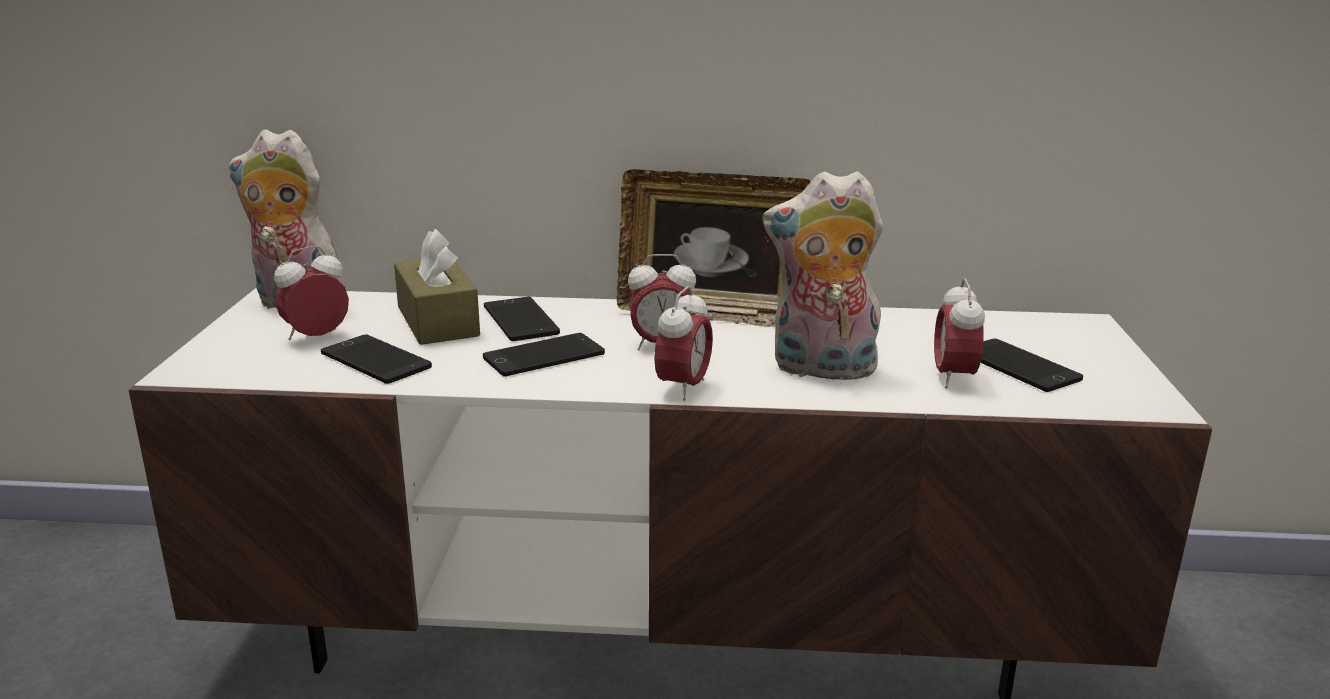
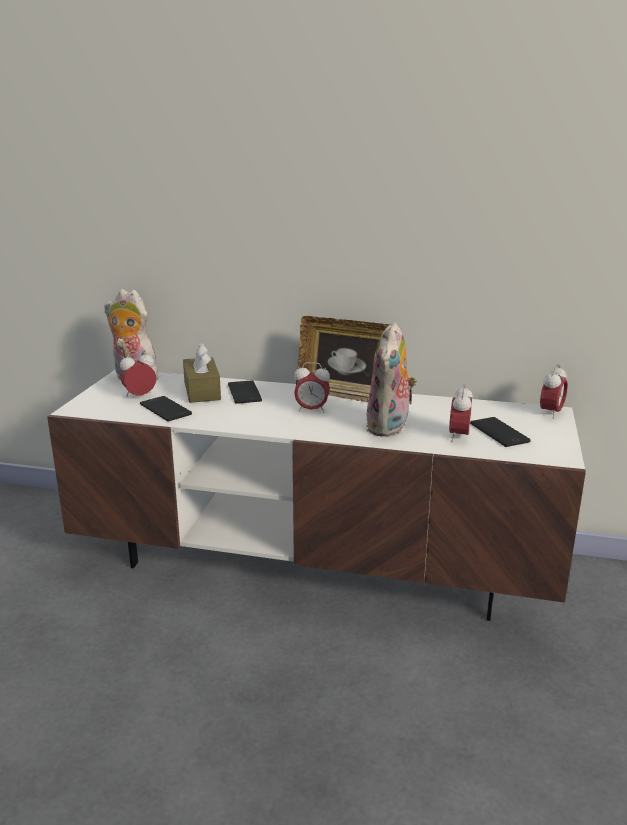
camera: 10 degrees right, 0 degrees up
(544, 356) = (249, 412): phone -> none
(683, 388) = (313, 432): alarm clock -> alarm clock (551, 413)
(821, 370) = (390, 428): plush toy -> plush toy turned 90 degrees counterclockwise

